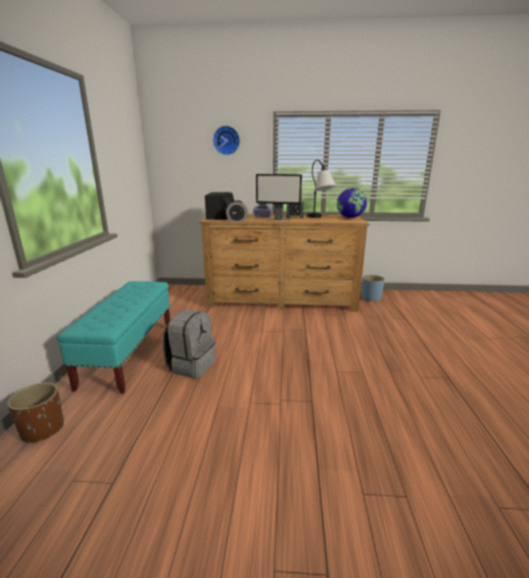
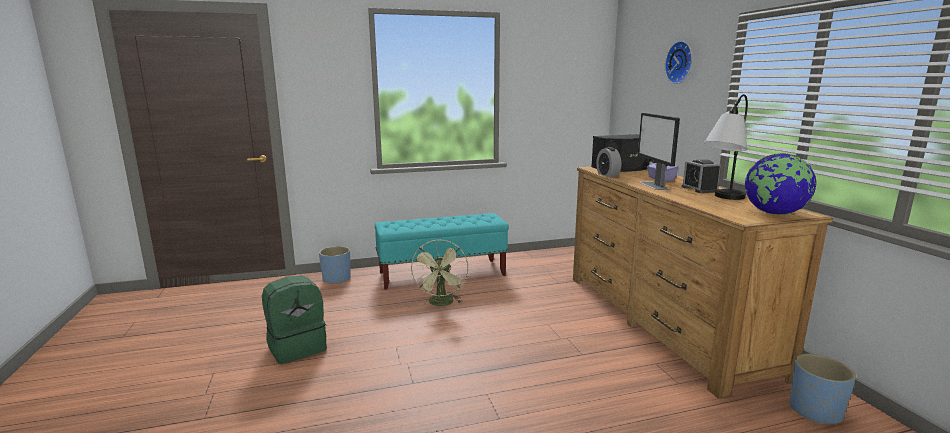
camera: 70 degrees right, 5 degrees down
(42, 430) = (336, 279): brown planter -> blue planter
(191, 365) = (441, 304): grey backpack -> green fan
(207, 477) = (297, 347): none -> green backpack

